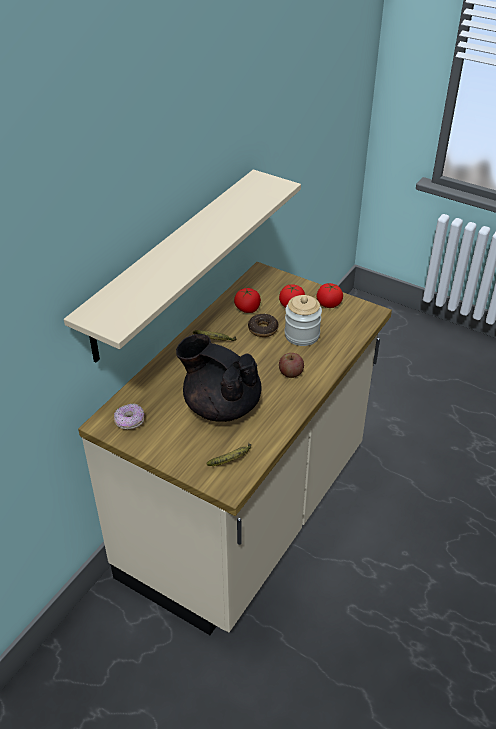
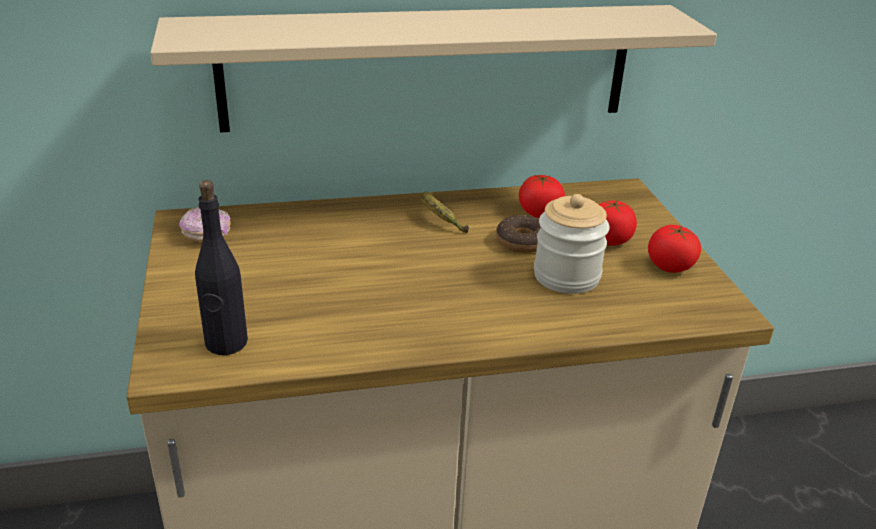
camera: 45 degrees right, 10 degrees down
(221, 405) = (325, 282): black teapot -> none
(232, 460) = (226, 343): banana -> black bottle
(291, 373) = (475, 305): apple -> none

